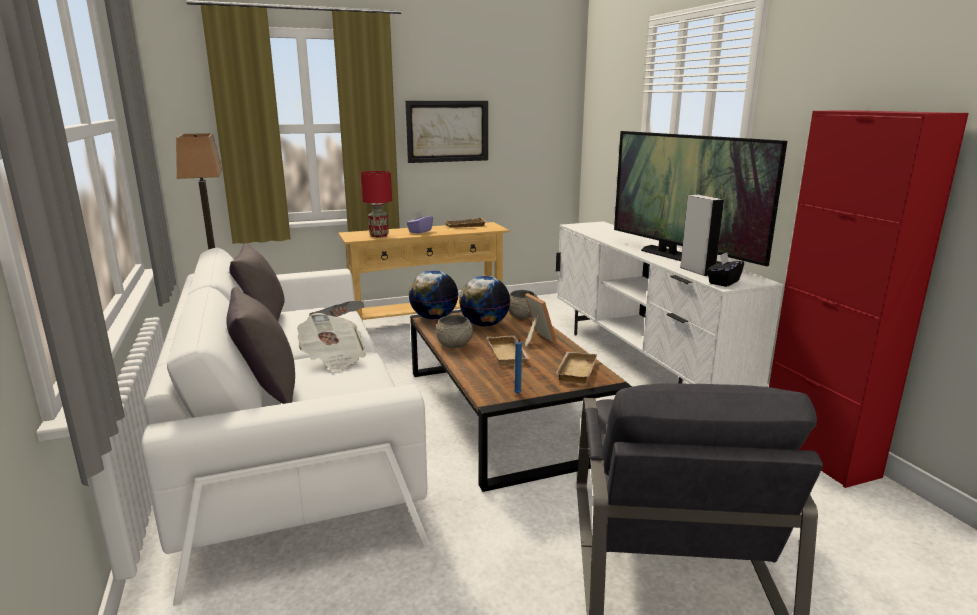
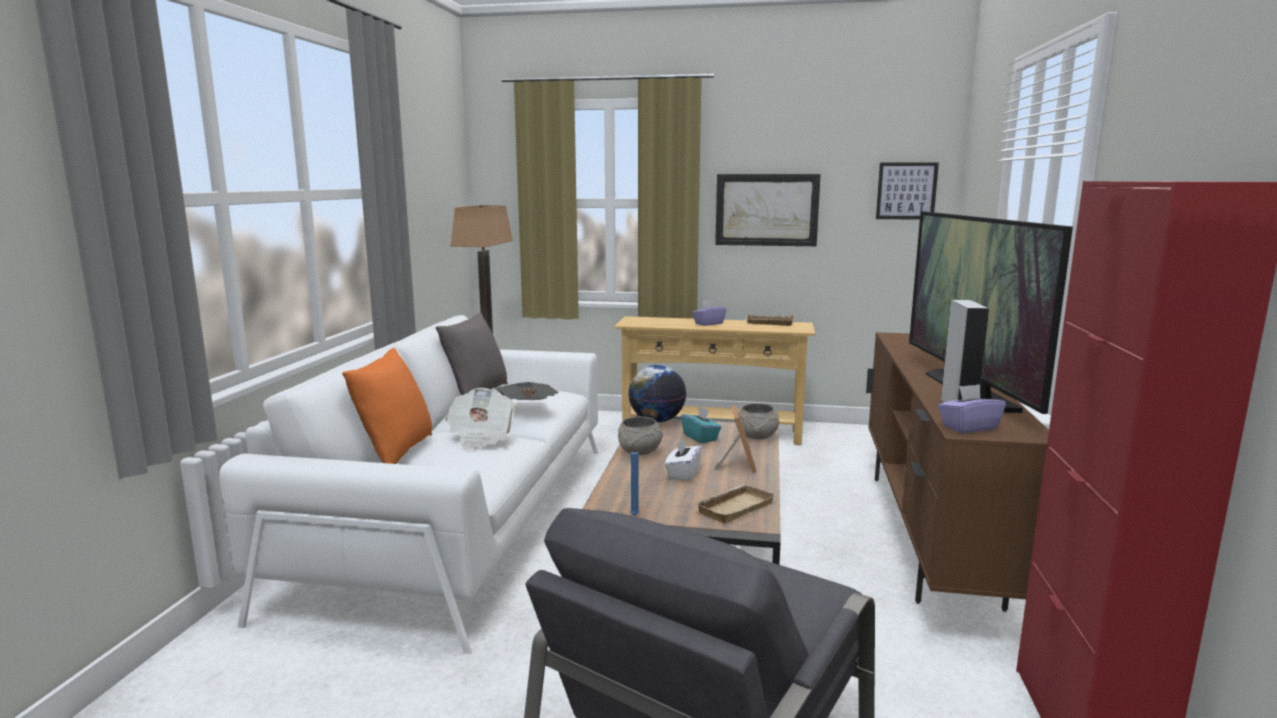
camera: 30 degrees right, 5 degrees down
(267, 390) = (395, 453): grey pillow -> orange pillow
(378, 236) = (657, 323): red table lamp -> none
(484, 325) = (700, 437): globe -> turquoise tissue box
(508, 354) = (683, 473): beige tray -> white tissue box
(548, 114) = (906, 191): none -> picture
(641, 364) = (929, 535): white tv stand -> brown tv stand
(723, 282) = (968, 427): black tissue box -> purple tissue box

